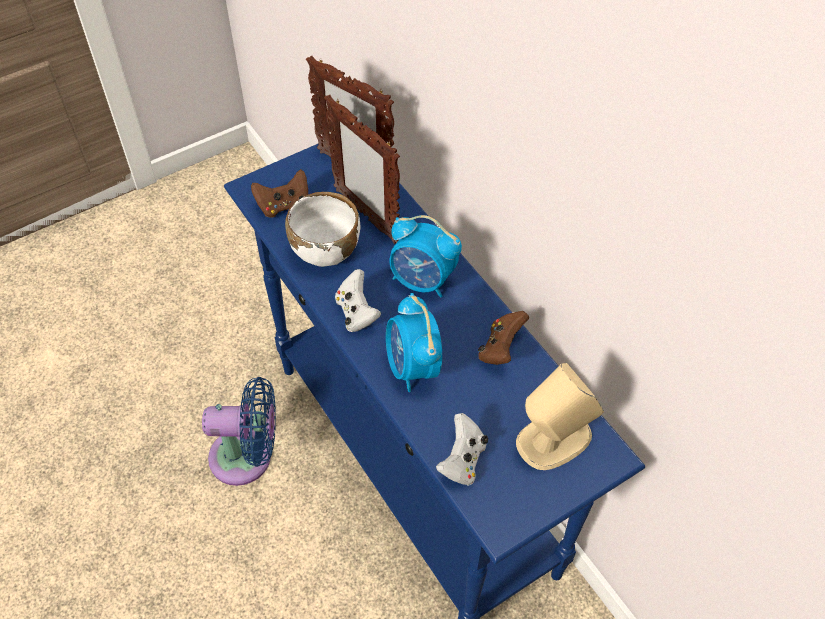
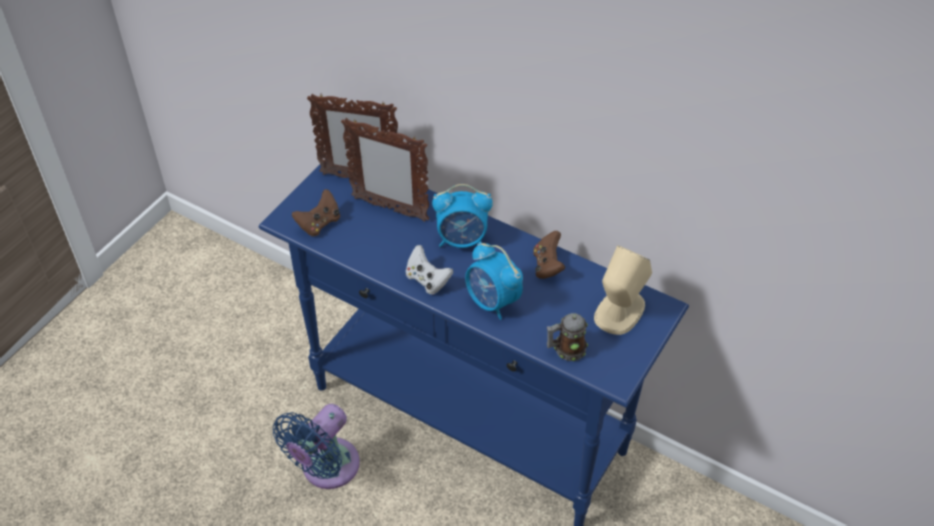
camera: 25 degrees left, 5 degrees down
(247, 457) = (326, 468): blue fan -> blue fan turned 150 degrees clockwise
(325, 249) = (374, 244): white bowl -> none
(462, 460) = (566, 349): white game controller -> mug

